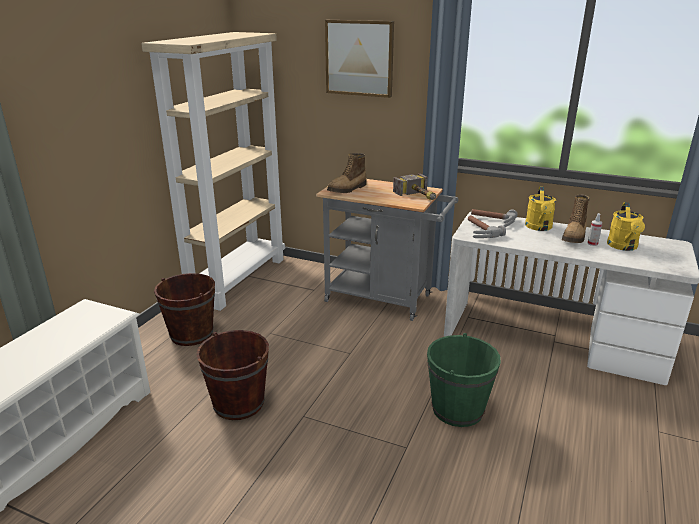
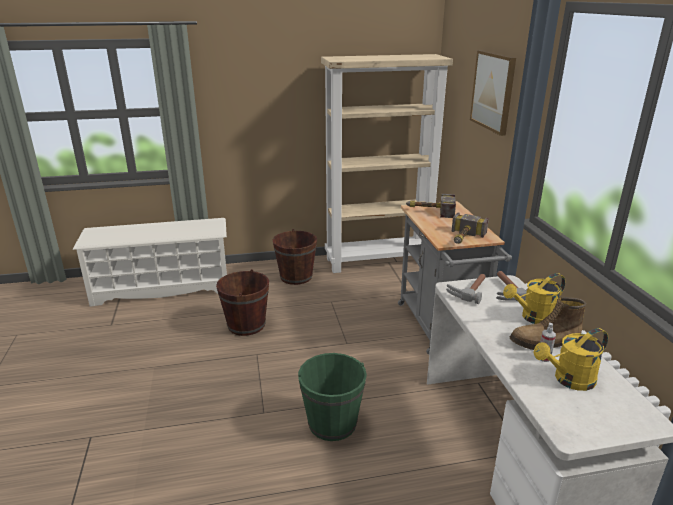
camera: 55 degrees right, 0 degrees up
(348, 189) = (429, 211): boot -> hammer

